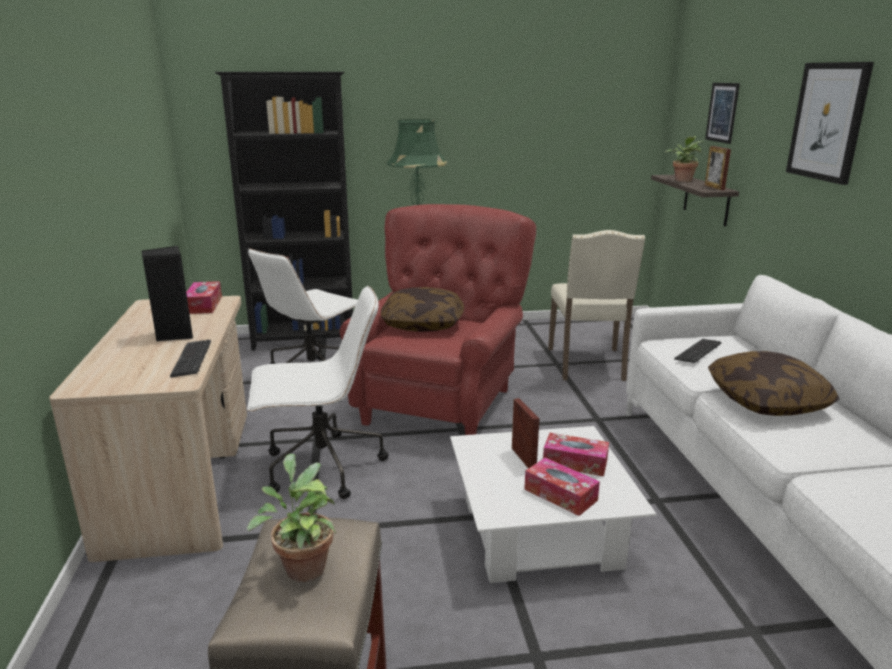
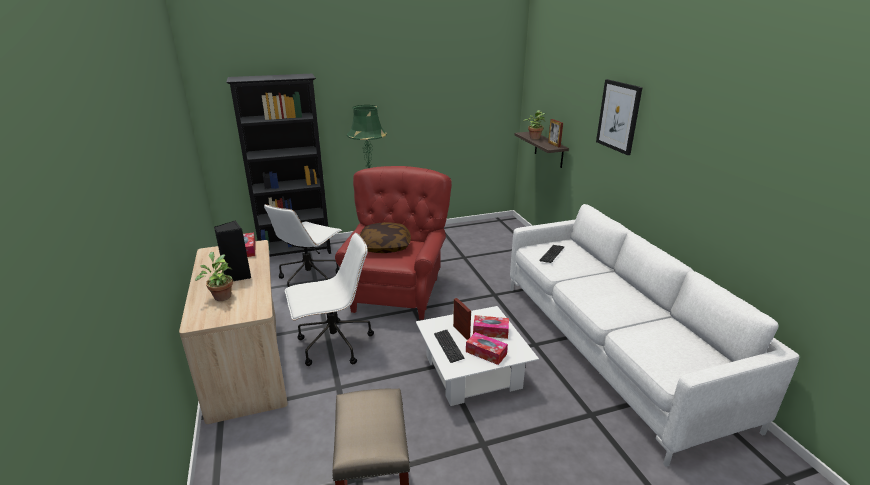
camera: 10 degrees left, 5 degrees up
(192, 359) = (258, 295): keyboard -> keyboard (448, 346)
(302, 566) = (368, 419): potted plant -> potted plant (221, 296)
(588, 365) = (483, 256): beige chair -> none
(722, 112) = (556, 97): picture -> none
(767, 401) = (592, 285): pillow -> none

